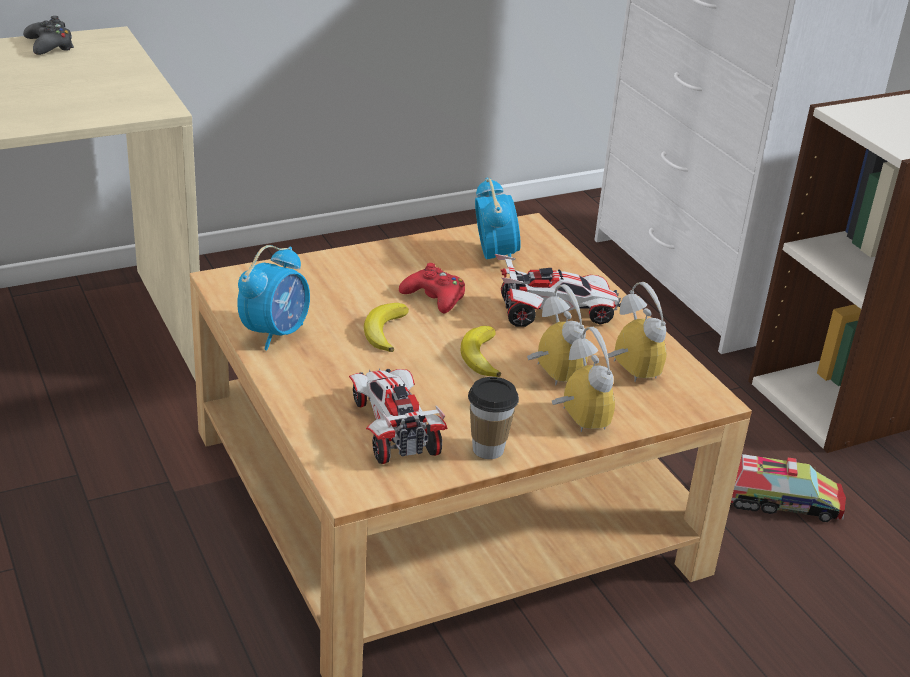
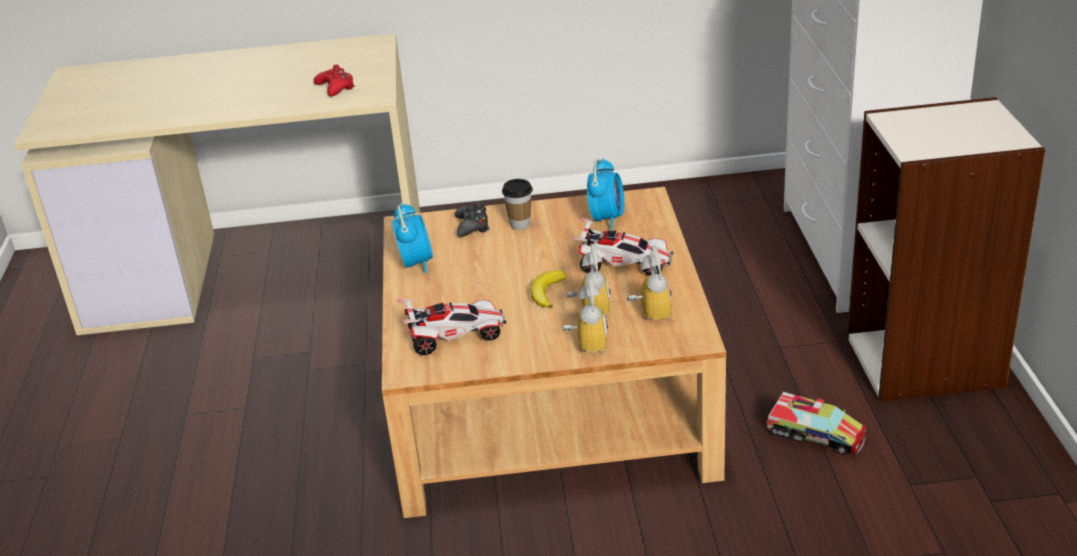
camera: 25 degrees right, 0 degrees up
(49, 46) = (334, 48): black game controller -> black game controller (472, 226)
(276, 333) = (416, 263): alarm clock -> alarm clock turned 60 degrees counterclockwise
(384, 331) = (490, 268): banana -> none
(393, 429) = (454, 337): toy car -> toy car turned 75 degrees clockwise
(434, 297) = (542, 247): red game controller -> red game controller (335, 88)
(488, 449) = (510, 357): cup -> cup (520, 224)

